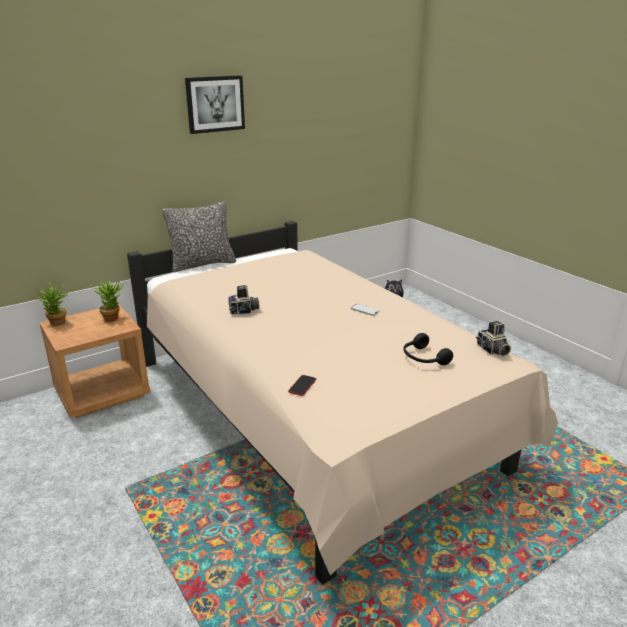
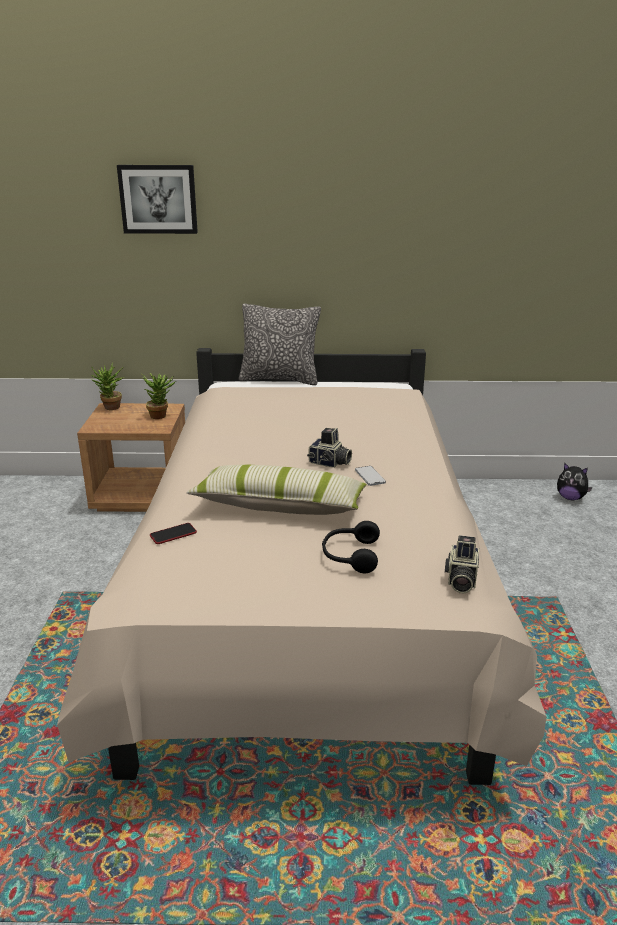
camera: 35 degrees right, 0 degrees up
(215, 104) = (326, 183): picture -> picture (158, 199)
(244, 311) = (238, 438): camera -> camera (329, 463)
(340, 345) = (280, 506): none -> pillow

